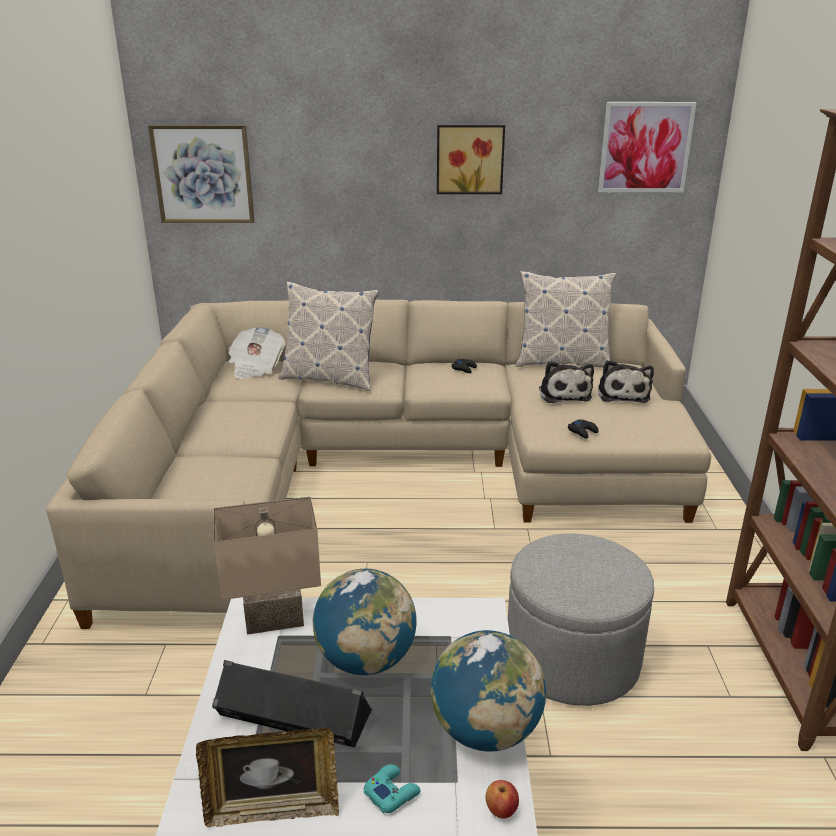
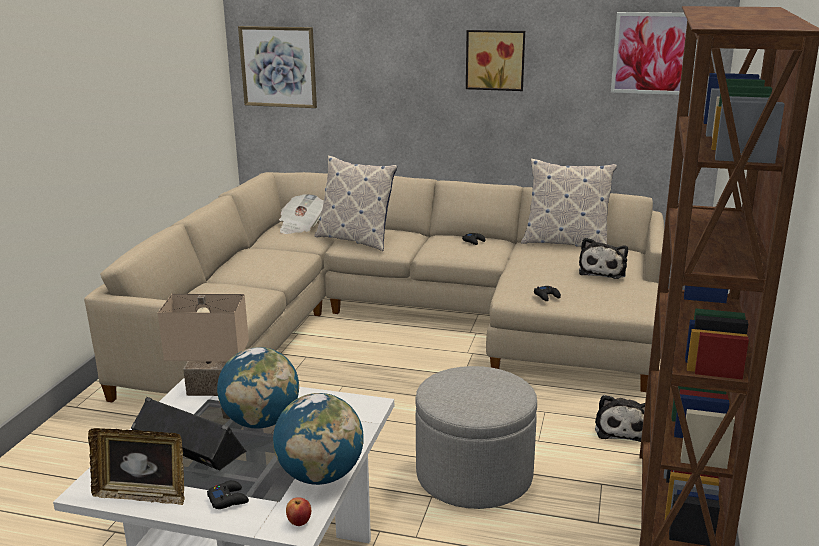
camera: 15 degrees right, 5 degrees down
(391, 792) = (228, 499): turquoise game controller -> black game controller
(564, 393) = (549, 266): plush toy -> plush toy (622, 428)

